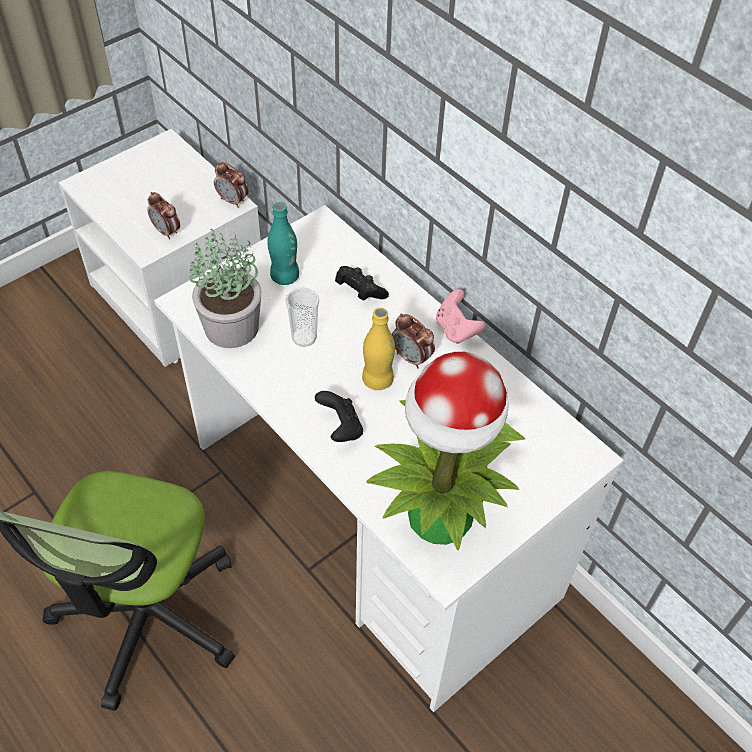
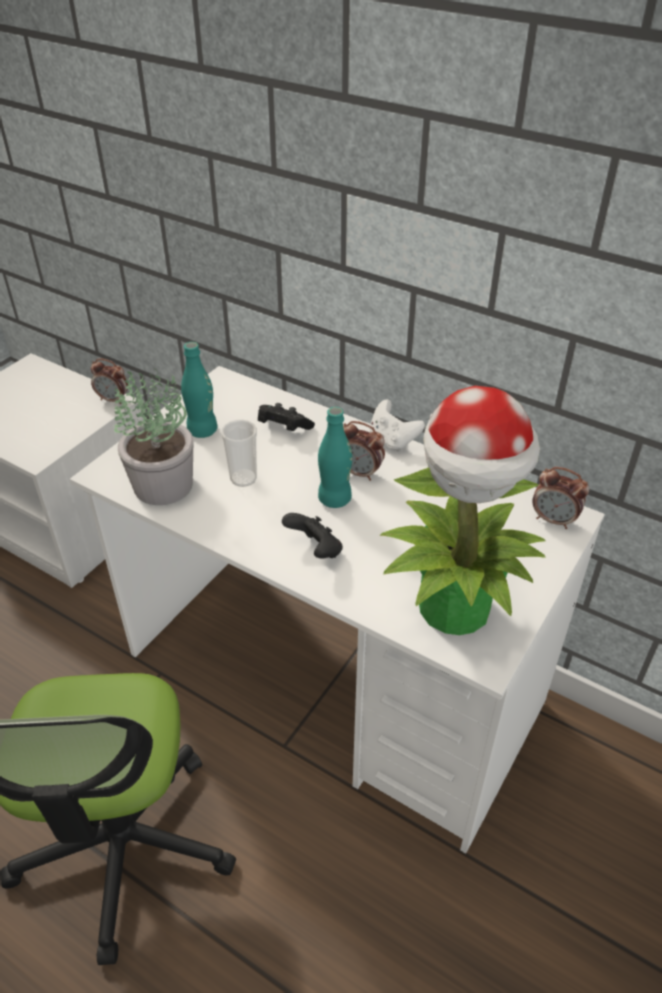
camera: 15 degrees left, 10 degrees down
(167, 231) = (53, 438): alarm clock -> alarm clock (554, 520)
(377, 380) = (334, 499): yellow bottle -> turquoise bottle
(456, 330) = (392, 440): pink game controller -> white game controller

